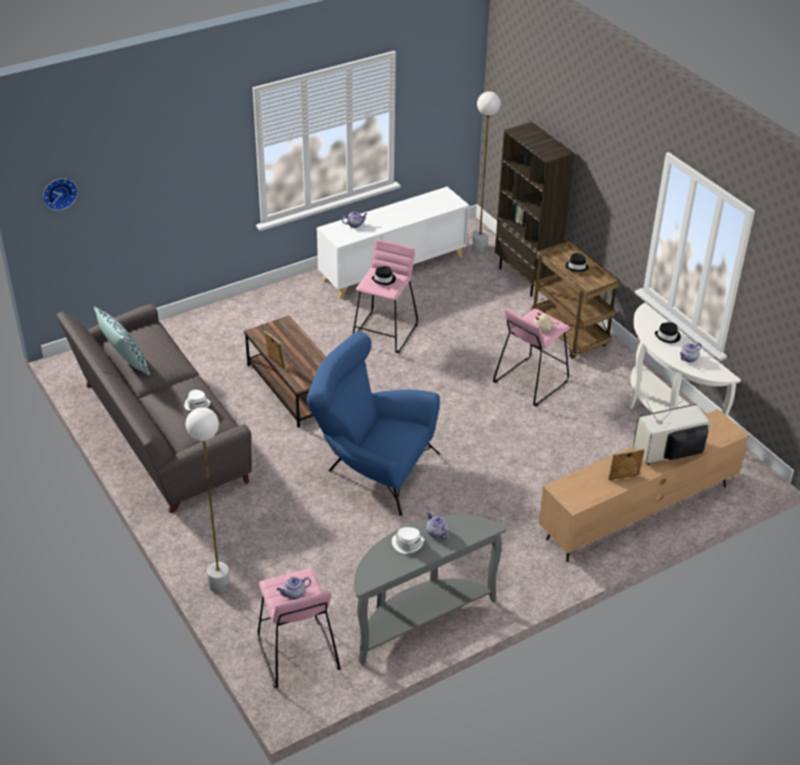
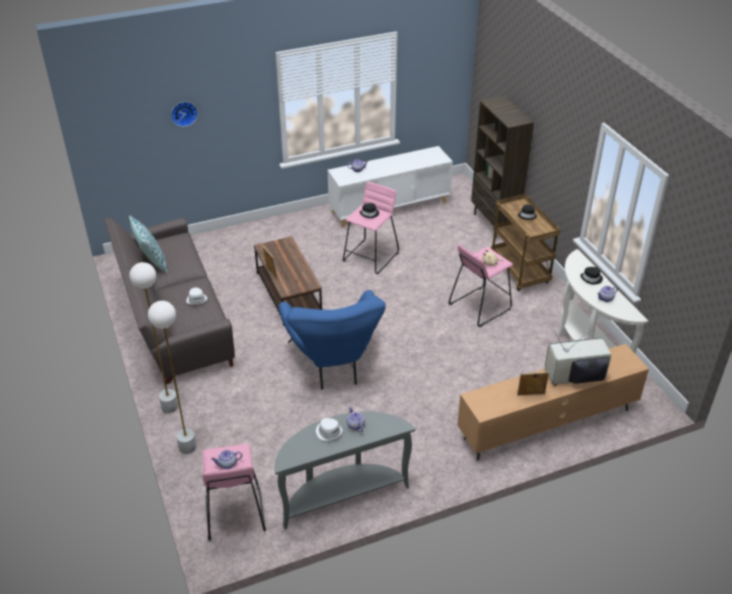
camera: 10 degrees right, 0 degrees up
(59, 193) = (114, 124): wall clock -> wall clock (183, 113)
(372, 468) = (334, 364): blue armchair -> blue armchair turned 135 degrees counterclockwise
(479, 247) = (461, 197): white floor lamp -> white floor lamp (169, 407)

